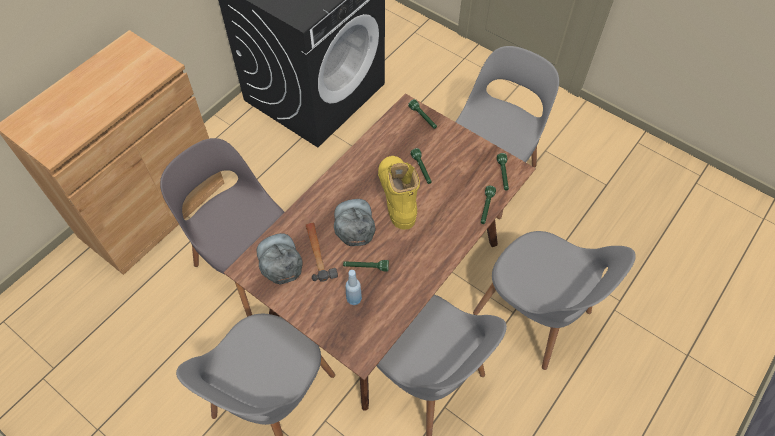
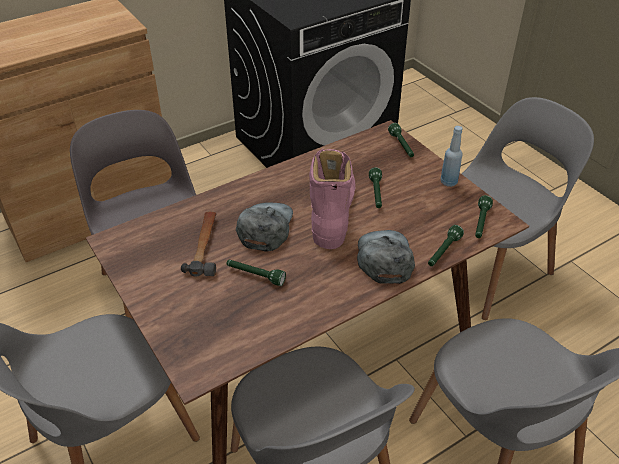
camera: 20 degrees right, 15 degrees down
(279, 260) = (155, 241): grey cap -> grey cap (384, 258)
(354, 299) = (222, 306): blue bottle -> blue bottle (448, 182)
(397, 196) = (332, 212): yellow boot -> pink boot

